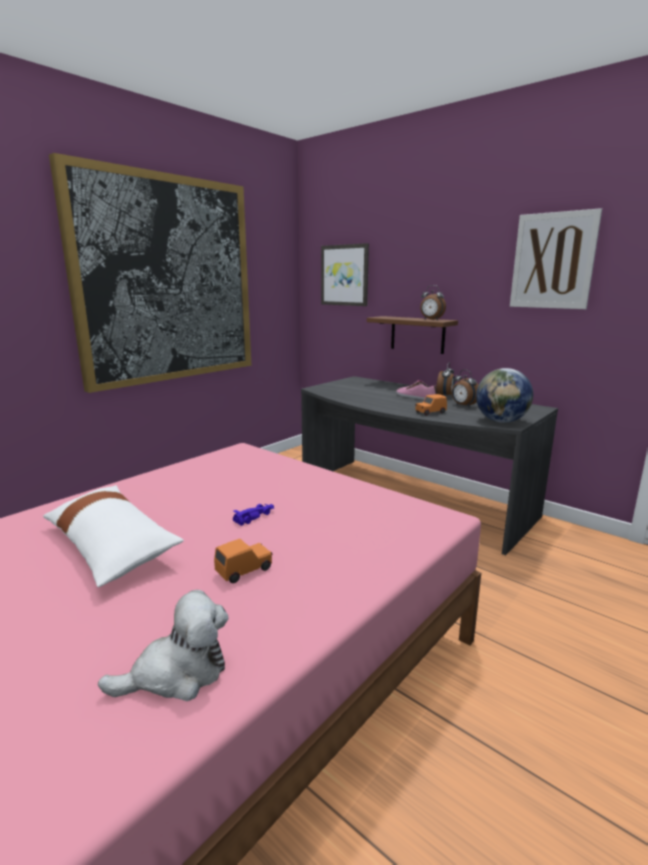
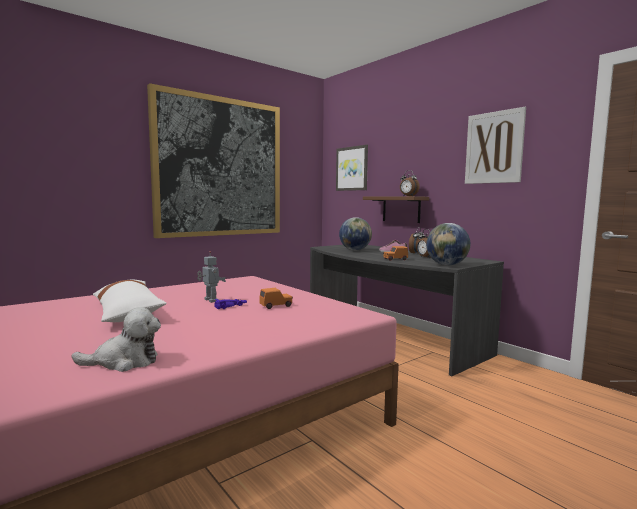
camera: 10 degrees right, 10 degrees down
(217, 506) = (210, 300): none -> toy robot
(244, 570) = (203, 327): orange toy car -> orange toy car (276, 306)
(364, 393) = (355, 250): none -> globe

